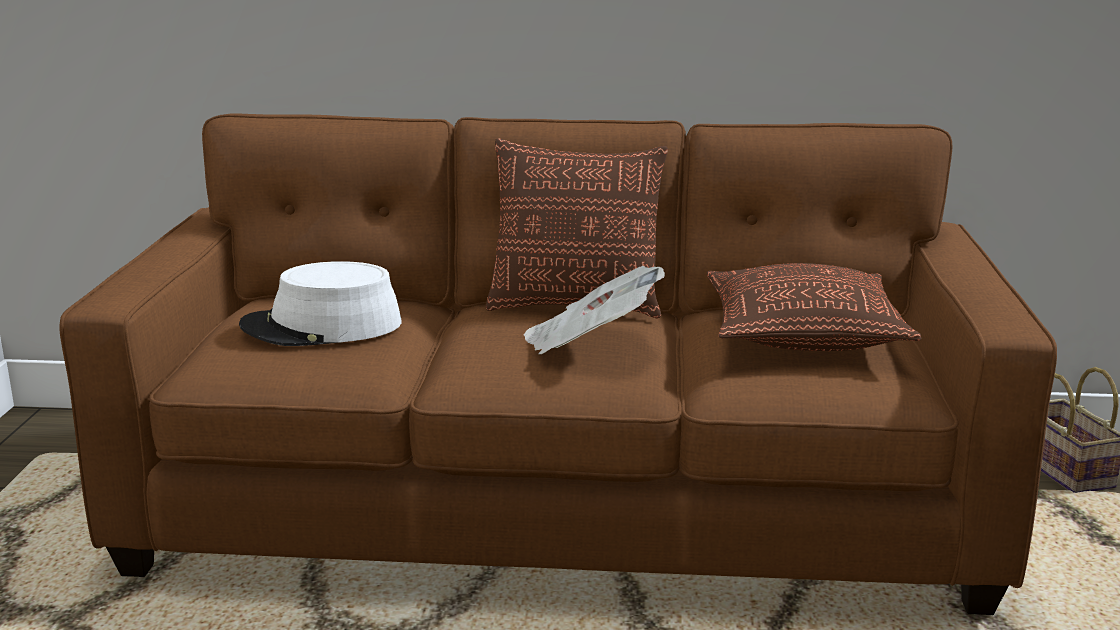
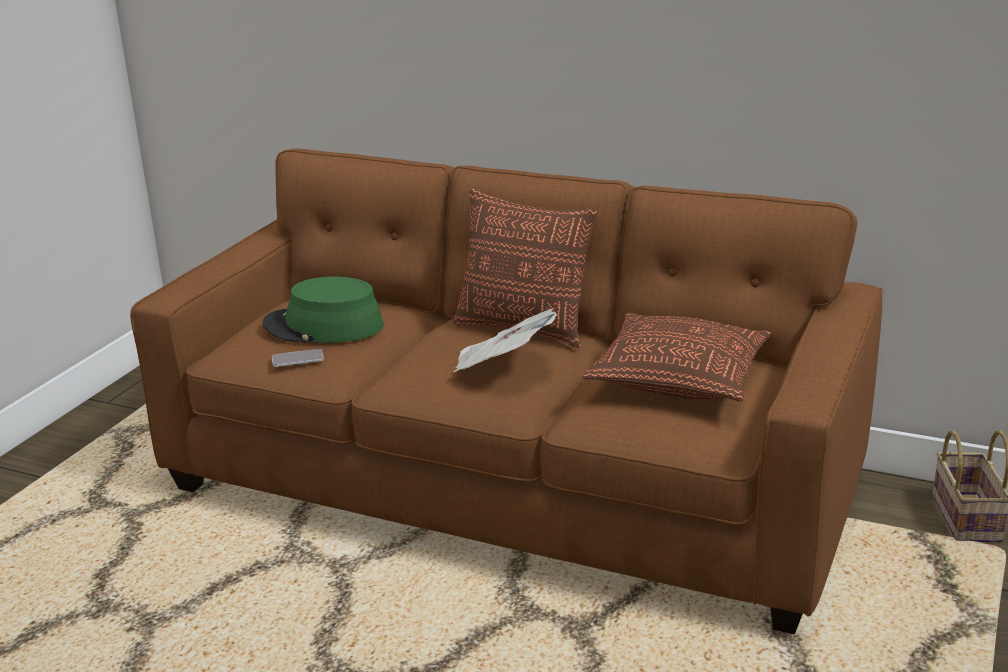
camera: 20 degrees right, 5 degrees up
(314, 364) = (297, 359): none -> phone
(322, 326) = (323, 326): white hat -> green hat

